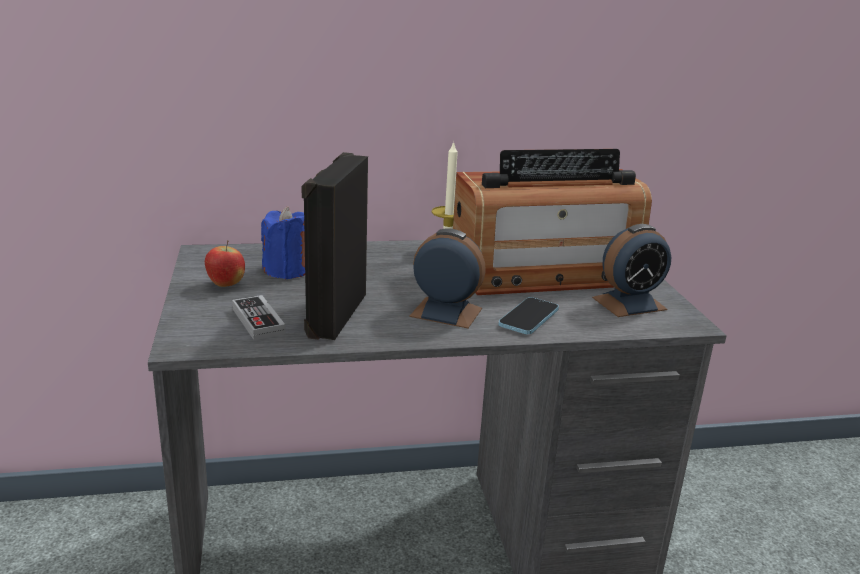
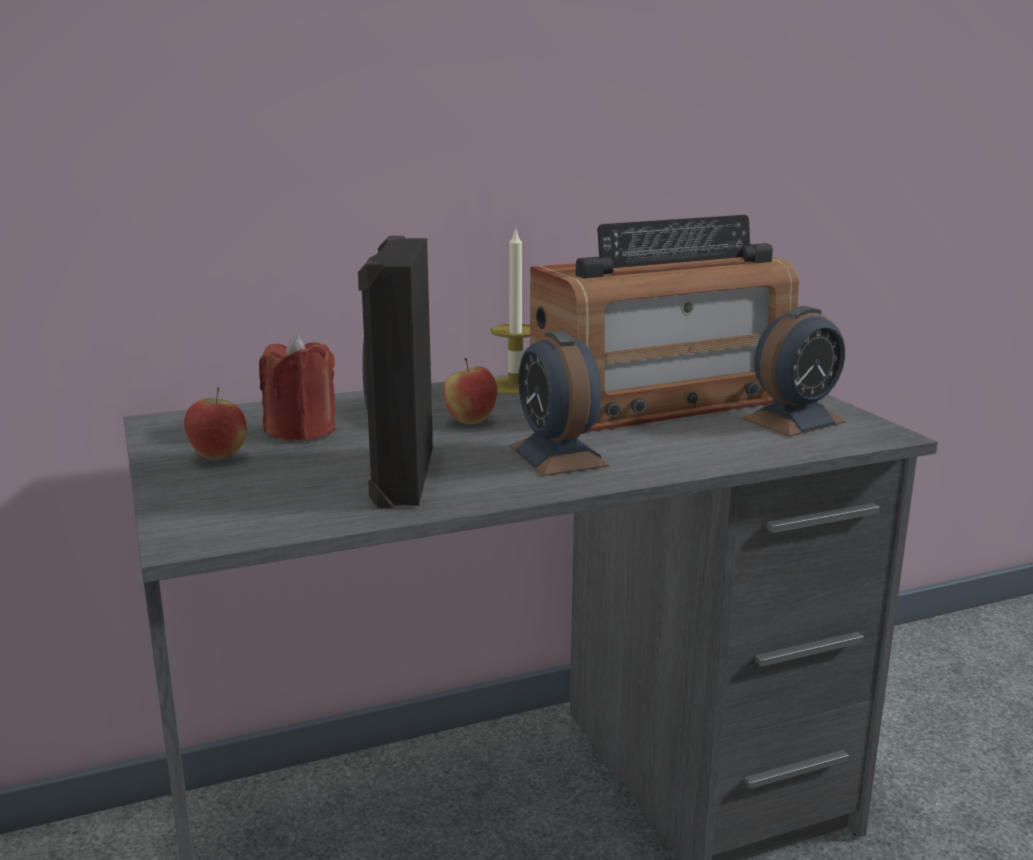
camera: 10 degrees left, 5 degrees down
(258, 321) = (291, 496): game controller -> none
(287, 270) = (301, 431): blue candle -> red candle
(401, 276) = (470, 422): none -> apple
(446, 312) = (558, 456): alarm clock -> alarm clock turned 120 degrees counterclockwise
(528, 318) = (674, 450): phone -> none

